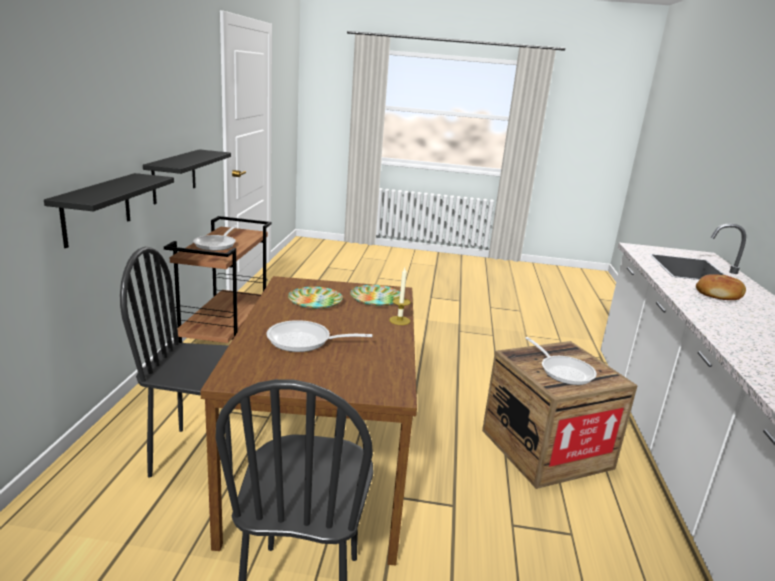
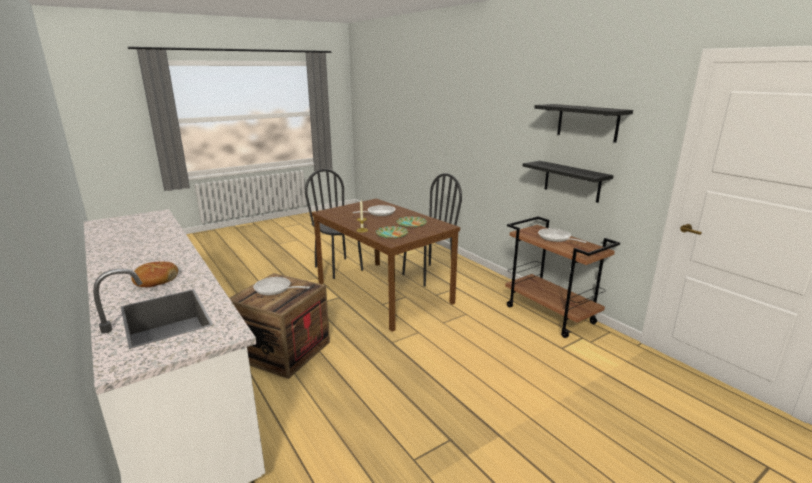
camera: 140 degrees right, 0 degrees up
(96, 209) = (502, 169): black shelf -> black shelf (587, 122)

